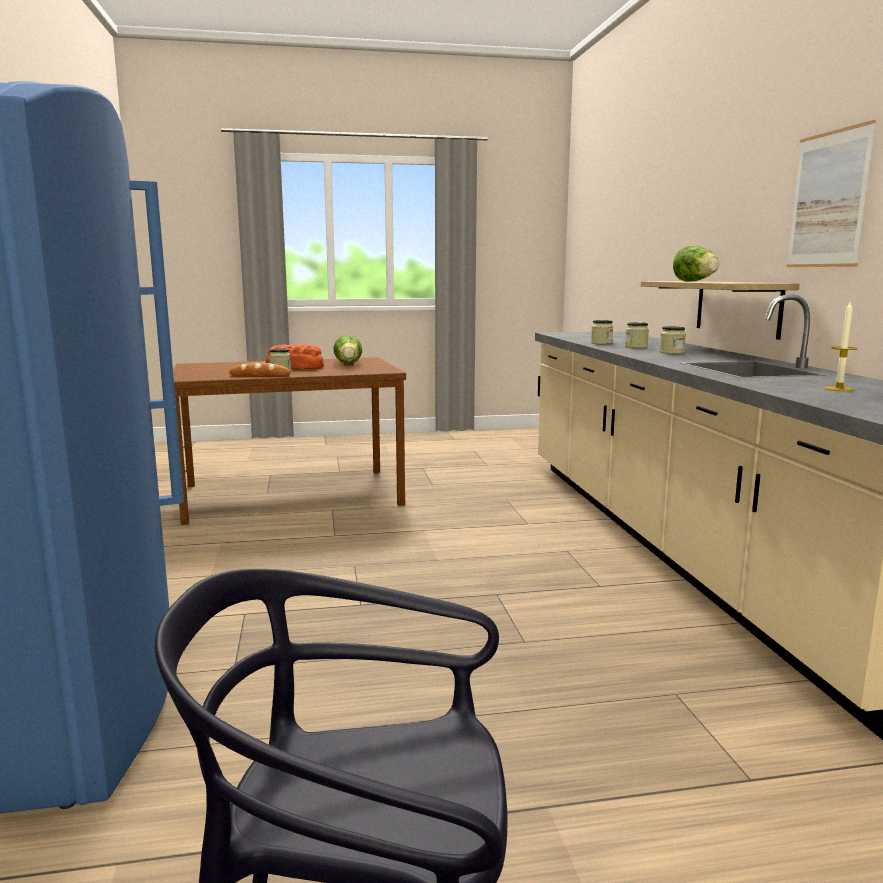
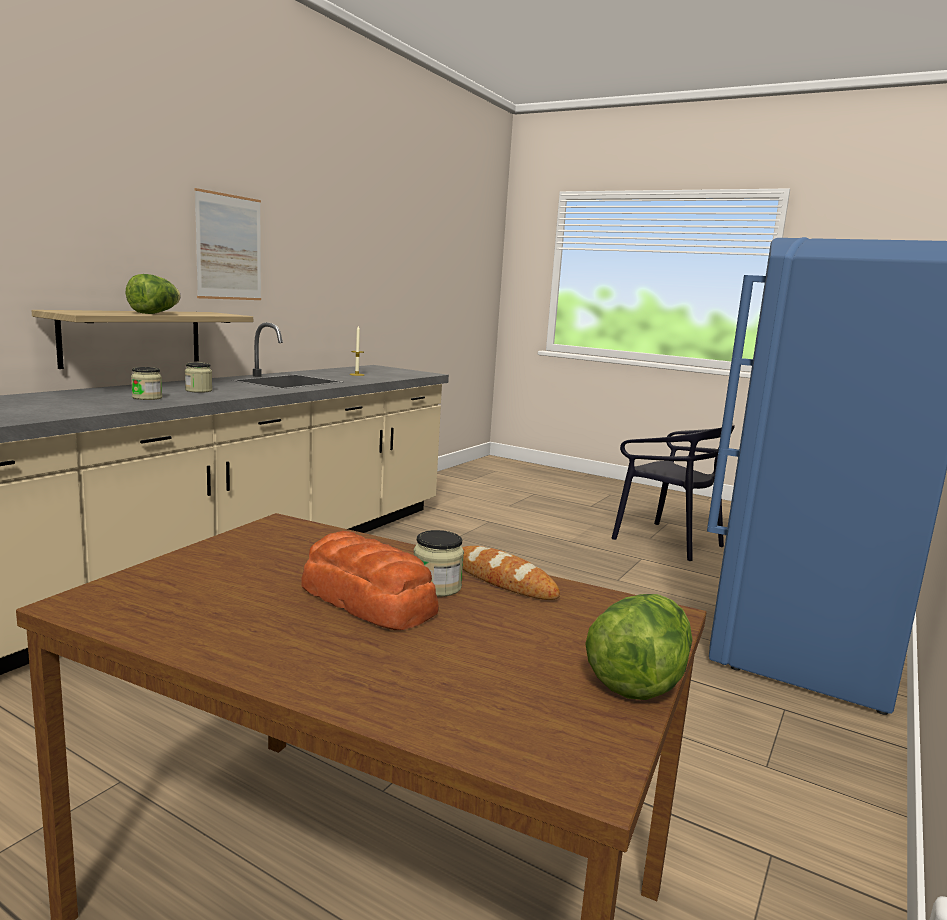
camera: 140 degrees left, 0 degrees up
(349, 364) = (224, 581): lettuce -> lettuce (639, 680)
(601, 343) = (112, 406): jar -> none

